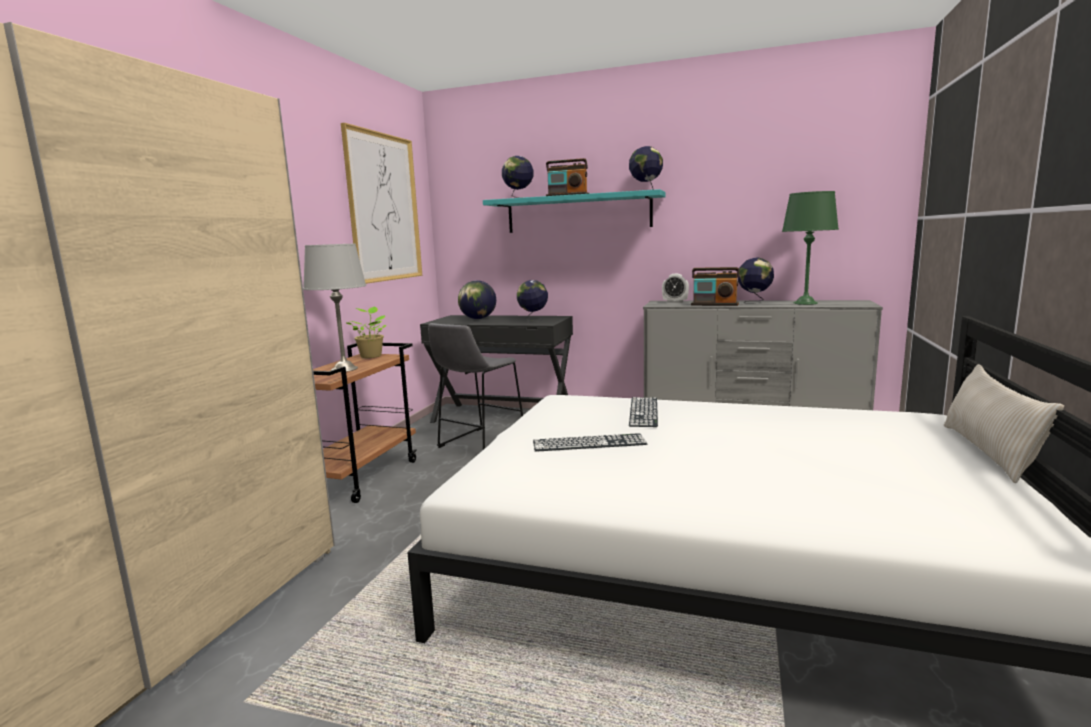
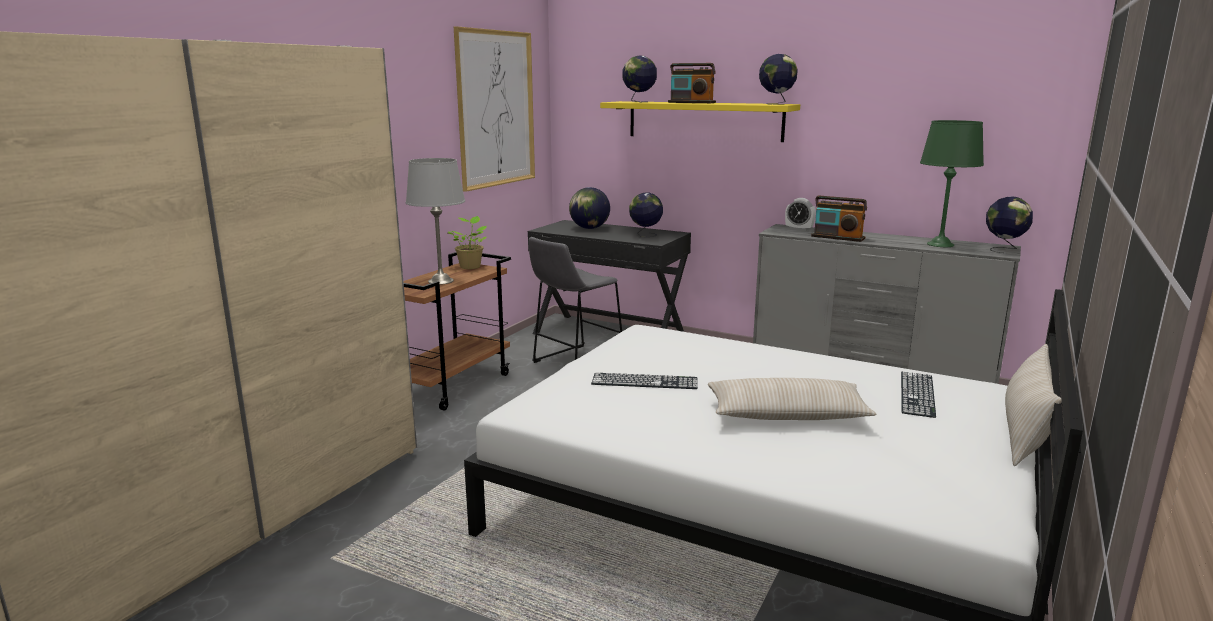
camera: 10 degrees right, 5 degrees up
(578, 213) = (704, 121): turquoise shelf -> yellow shelf
(643, 411) = (715, 354): keyboard -> keyboard (917, 394)
(754, 302) = (886, 237): globe -> globe (1004, 249)
(755, 459) = (787, 414): none -> beige pillow

